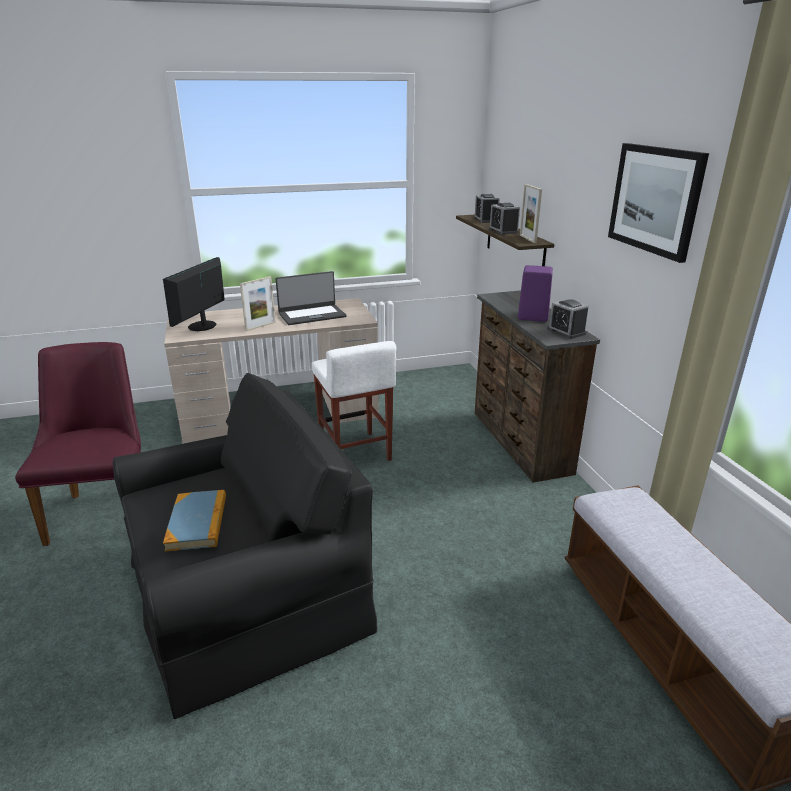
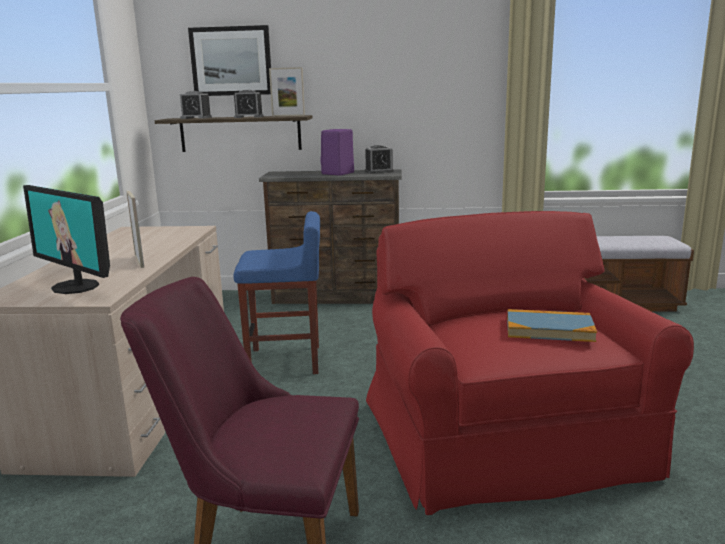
camera: 70 degrees left, 10 degrees down
(247, 596) = (504, 437): black armchair -> red armchair
(312, 315) = (143, 242): laptop -> none
(355, 452) = (286, 361): white stool -> blue stool
(655, 199) = (432, 53): picture -> picture (231, 61)

